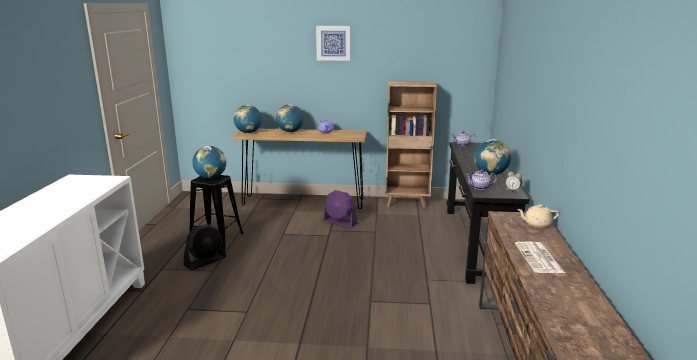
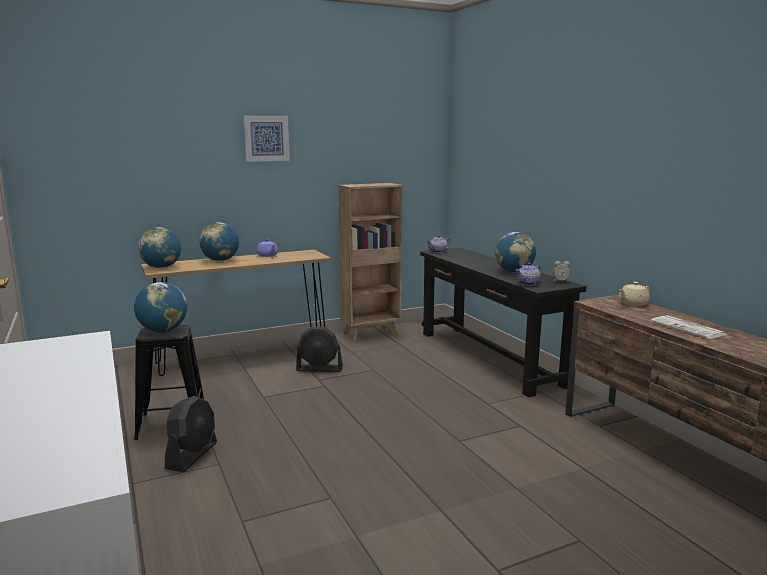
camera: 30 degrees left, 5 degrees down
(340, 222) = (320, 369): purple fan -> black fan

